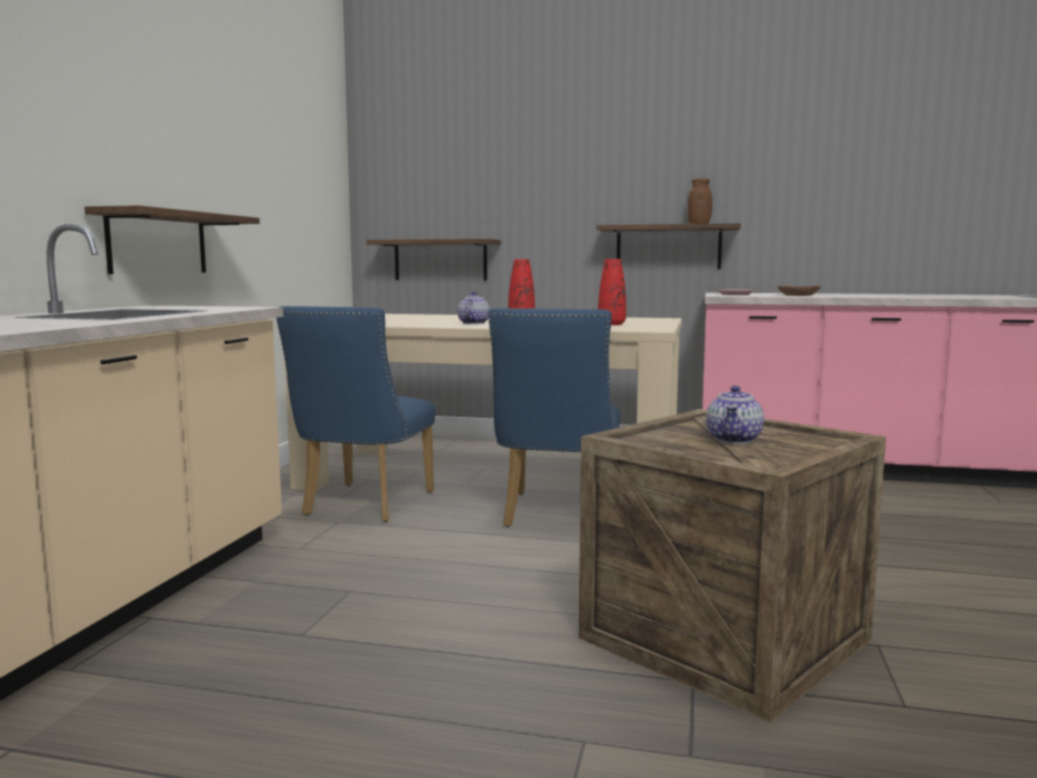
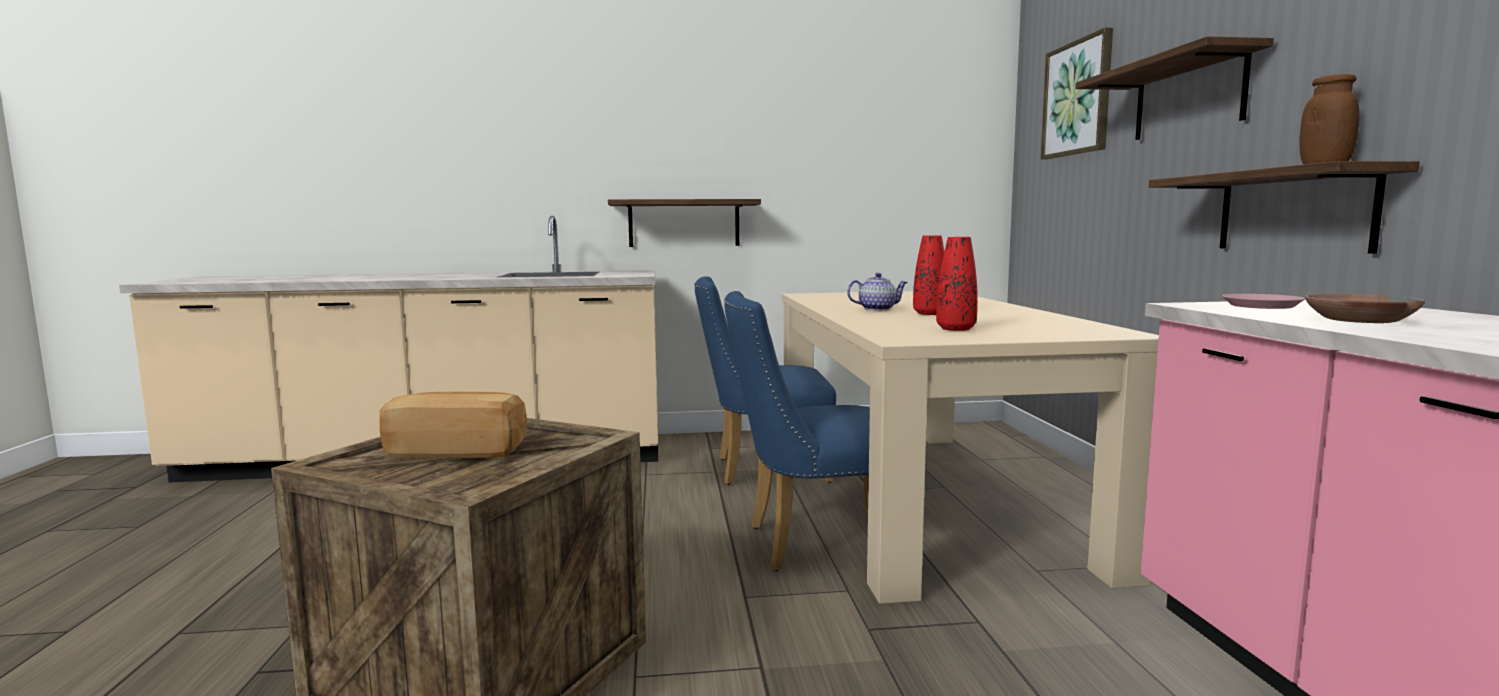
camera: 70 degrees right, 0 degrees up
(440, 260) = (1062, 232): shelf -> shelf (1188, 97)
(450, 155) = (1078, 98): none -> picture
(734, 439) = (458, 451): teapot -> bread

